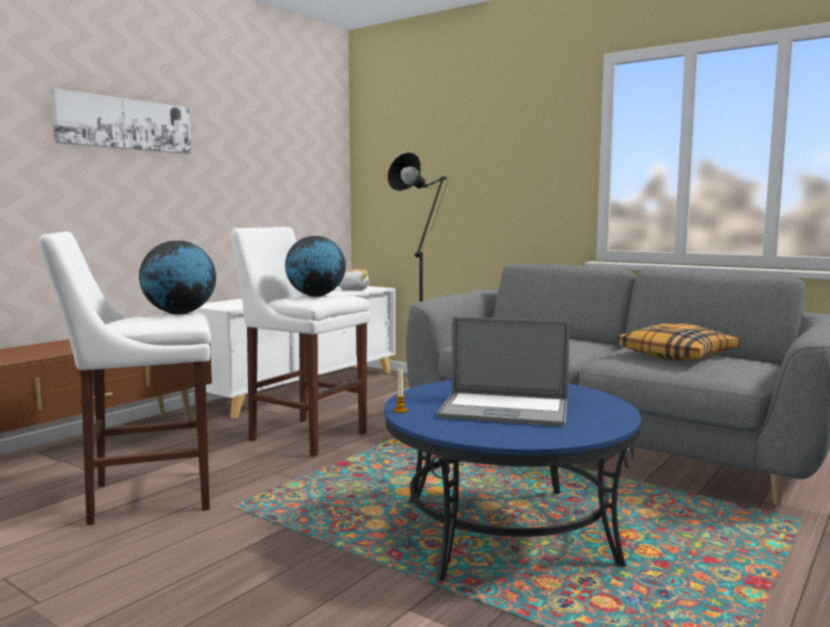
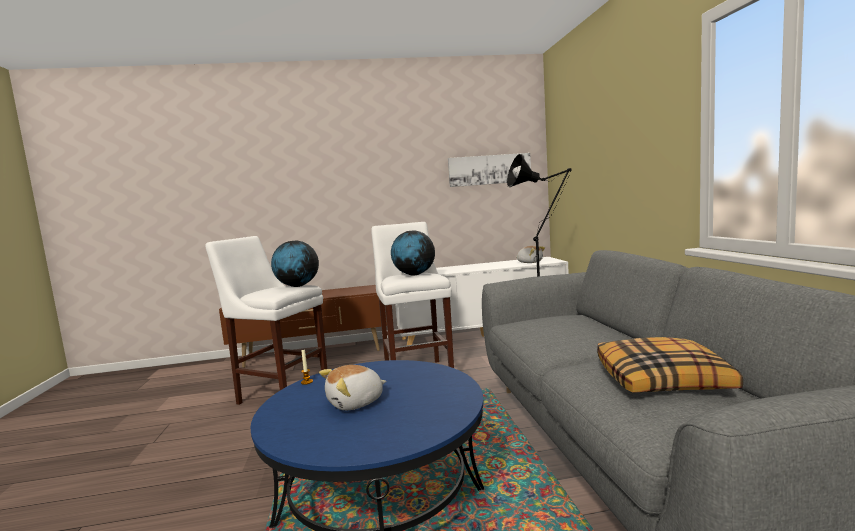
camera: 45 degrees right, 0 degrees up
(125, 124) = (350, 161): picture -> picture (489, 170)
(504, 410) = (356, 402): laptop -> plush toy

